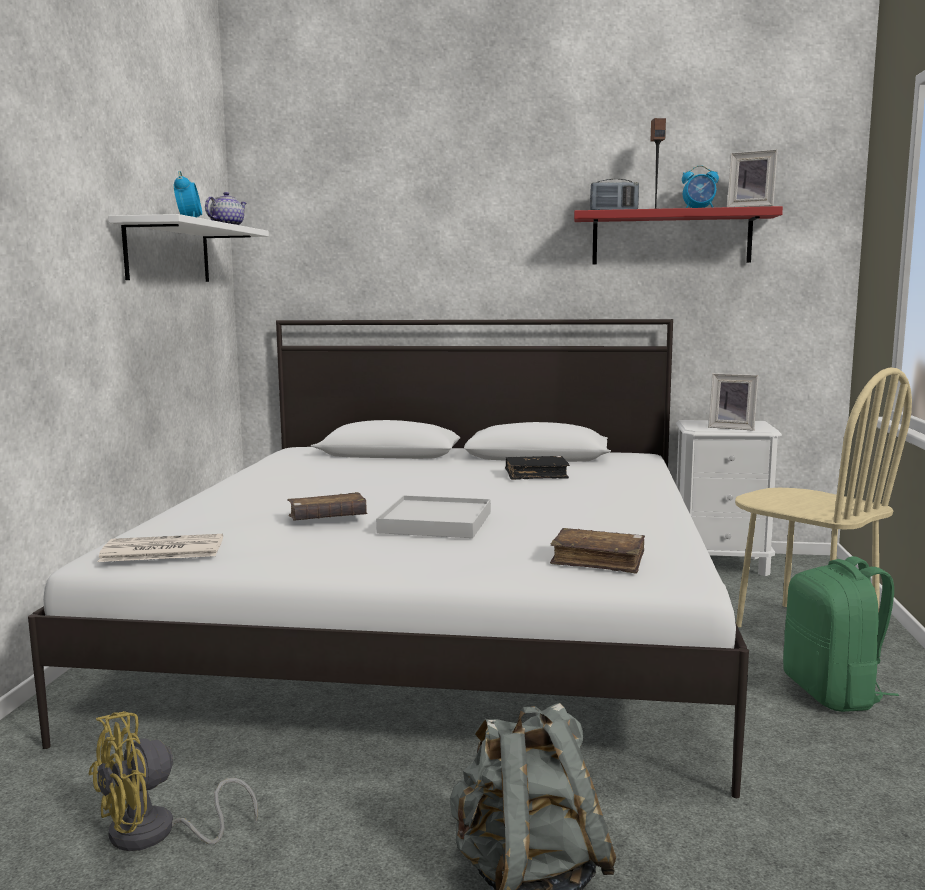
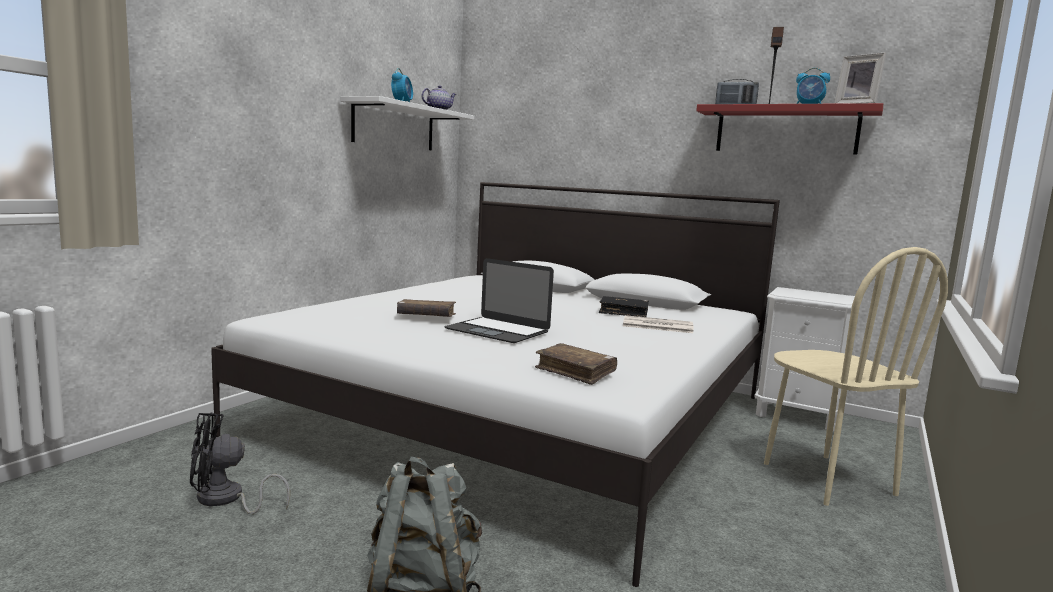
camera: 20 degrees right, 0 degrees up
(155, 834) = (226, 500): yellow fan -> black fan
(161, 550) = (297, 318): newspaper -> newspaper (656, 326)
(436, 522) = (497, 330): white tray -> laptop
(732, 428) = (814, 297): picture frame -> none
(834, 693) = (803, 533): green backpack -> none

